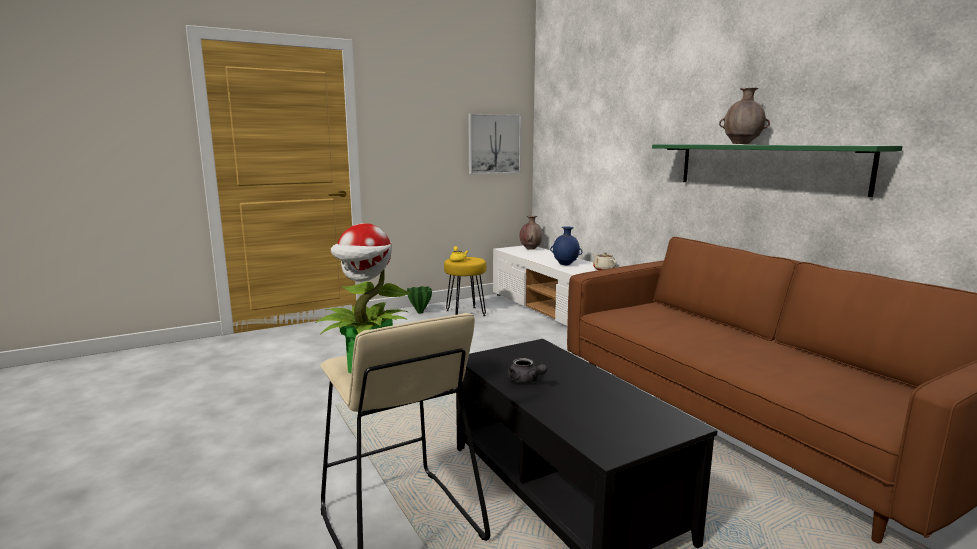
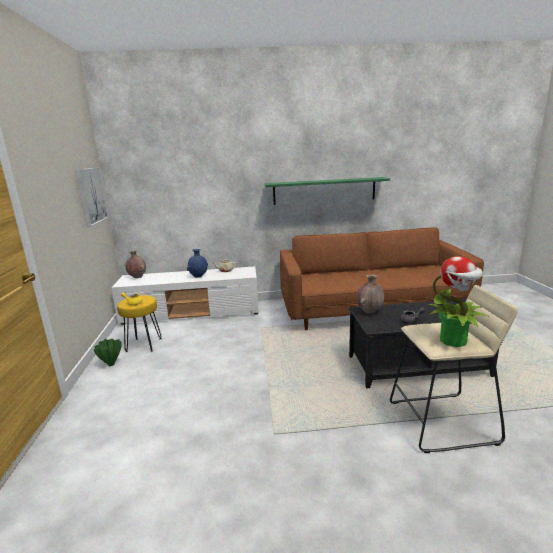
camera: 65 degrees left, 5 degrees up
(742, 144) = (318, 181): brown vase -> brown vase (369, 311)

